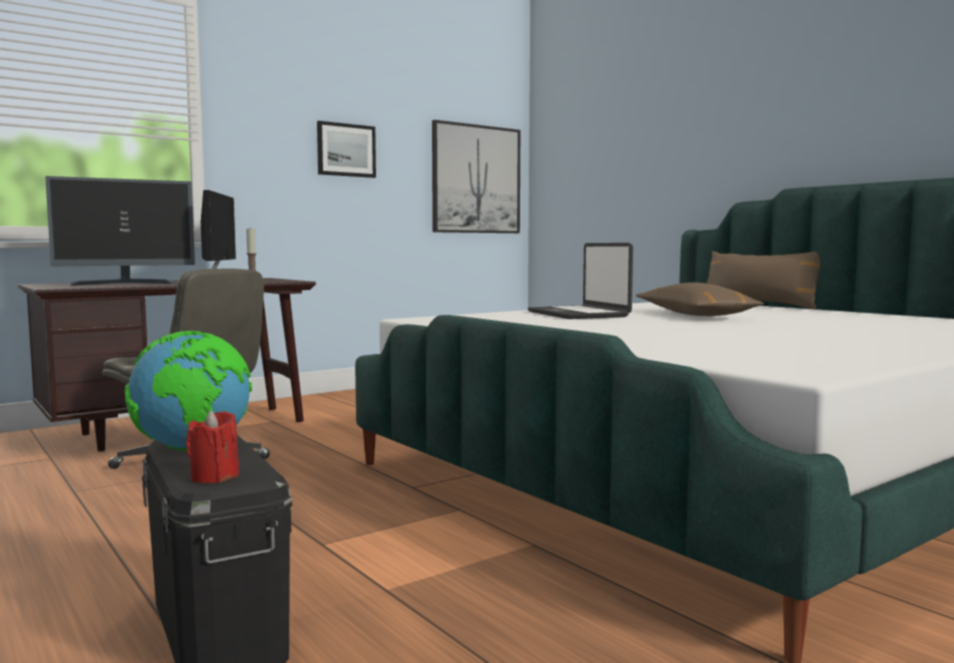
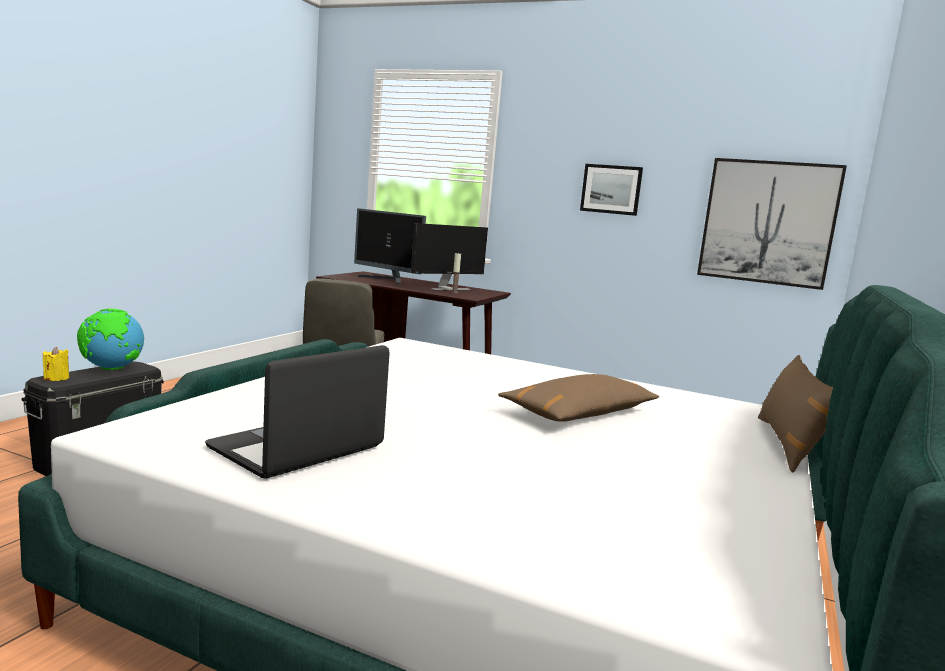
camera: 60 degrees right, 5 degrees up
(214, 477) = (56, 378): red candle -> yellow candle
(579, 314) = (517, 377): laptop -> laptop (298, 449)

